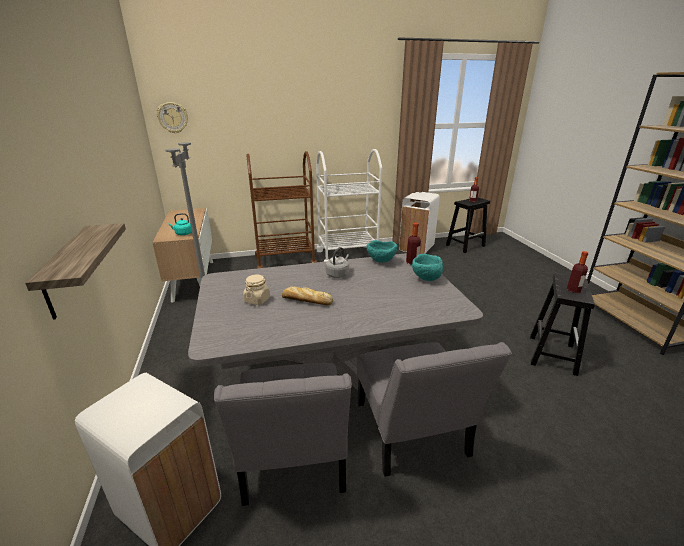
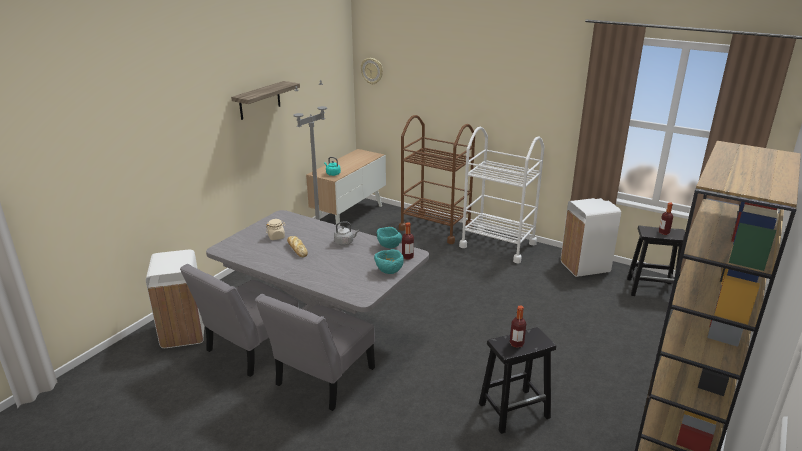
camera: 45 degrees right, 0 degrees up
(67, 271) = (192, 181): shelf -> shelf (259, 100)

